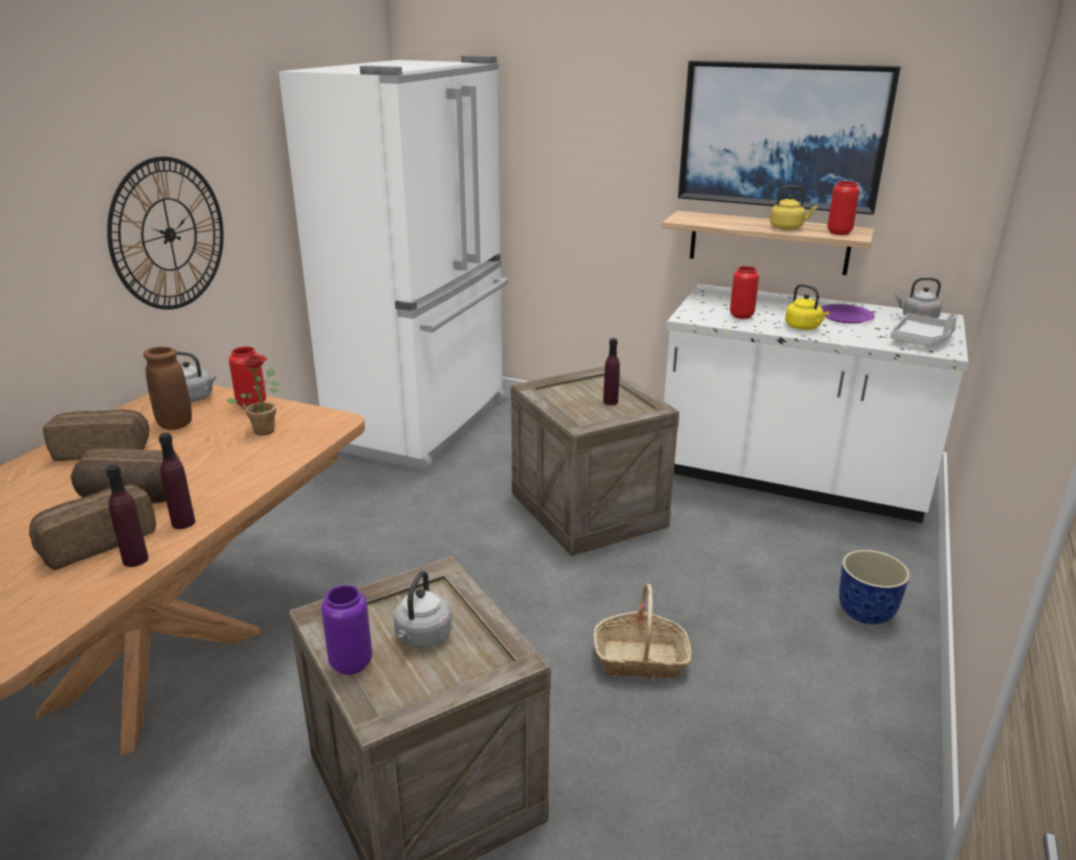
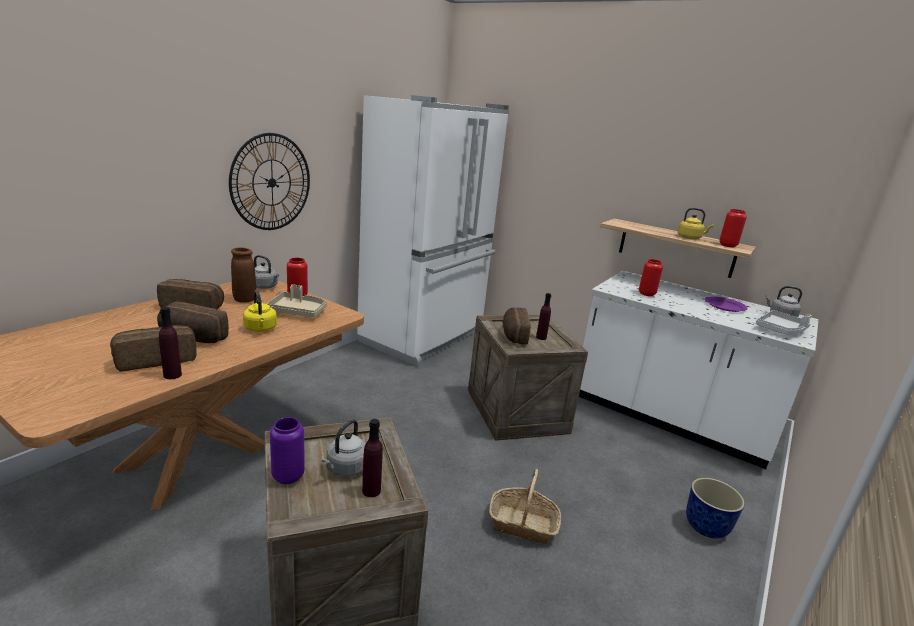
camera: 10 degrees right, 5 degrees down
(183, 523) = (215, 358): purple bottle -> purple bottle (371, 490)
(265, 429) = (297, 311): potted plant -> beige tray
(572, 405) = (513, 335): none -> bread
(782, 135) = (695, 174): picture -> none
(804, 327) = (691, 308): yellow kettle -> yellow kettle (260, 329)

